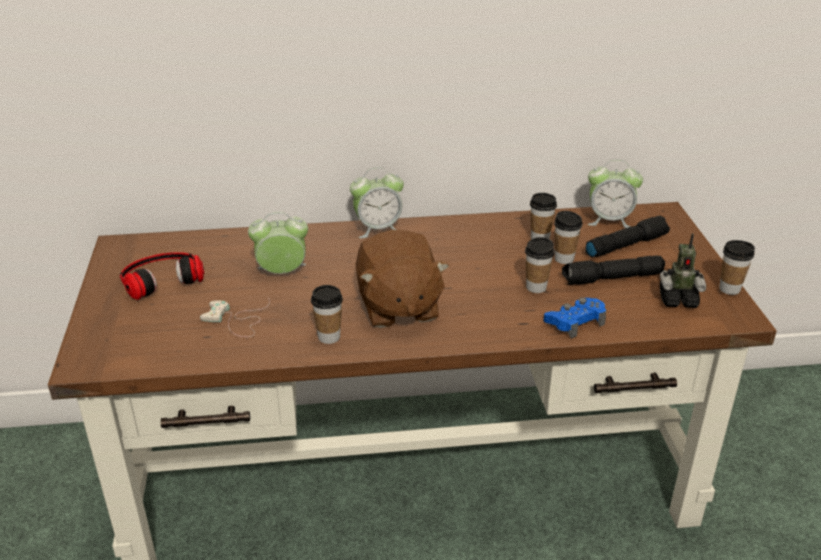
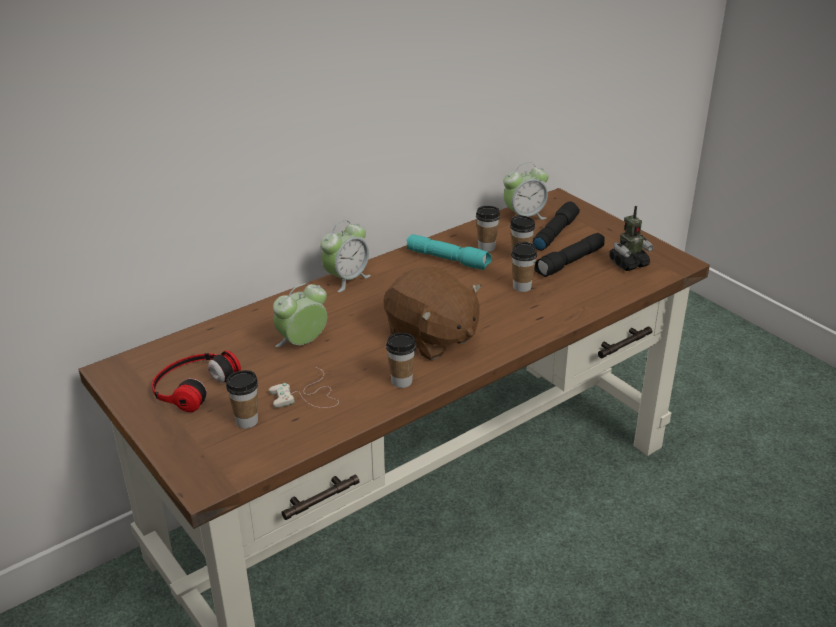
camera: 30 degrees left, 0 degrees up
(491, 239) = (449, 259): none -> turquoise flashlight
(575, 322) = (575, 304): blue game controller -> none
(729, 289) = (655, 244): cup -> cup (247, 421)

